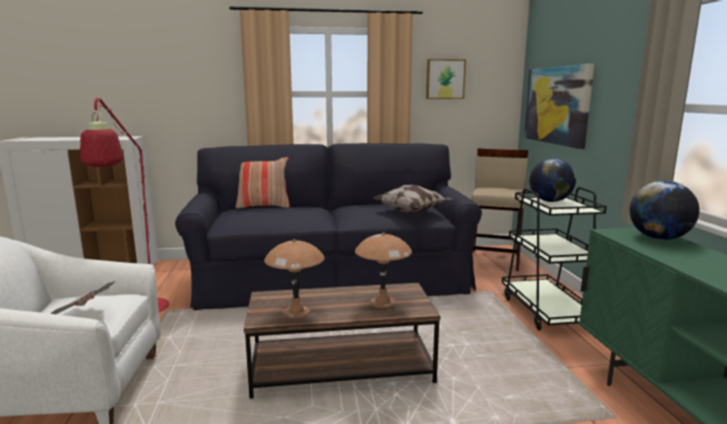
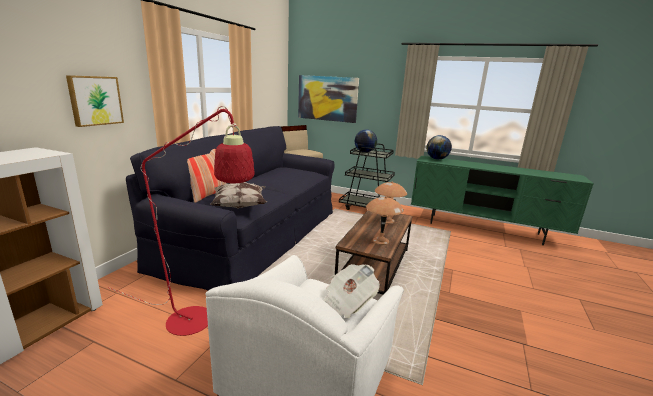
camera: 60 degrees left, 5 degrees up
(412, 212) = (303, 172): pillow -> pillow (240, 206)
(445, 79) = (260, 79): picture -> picture (95, 100)

